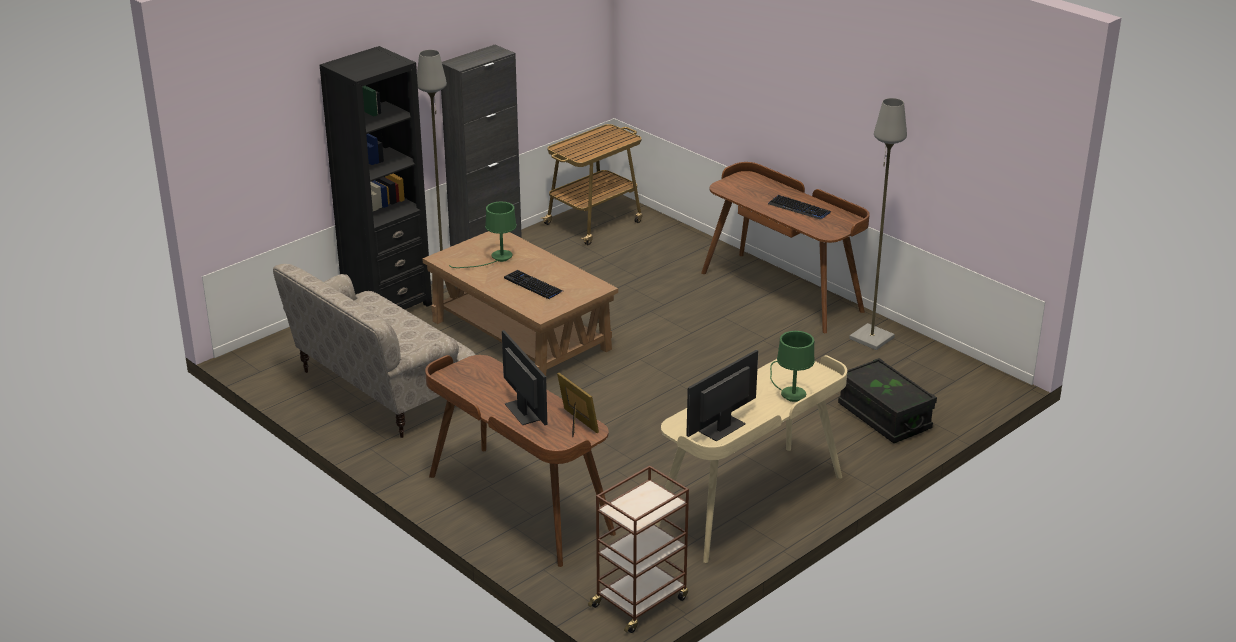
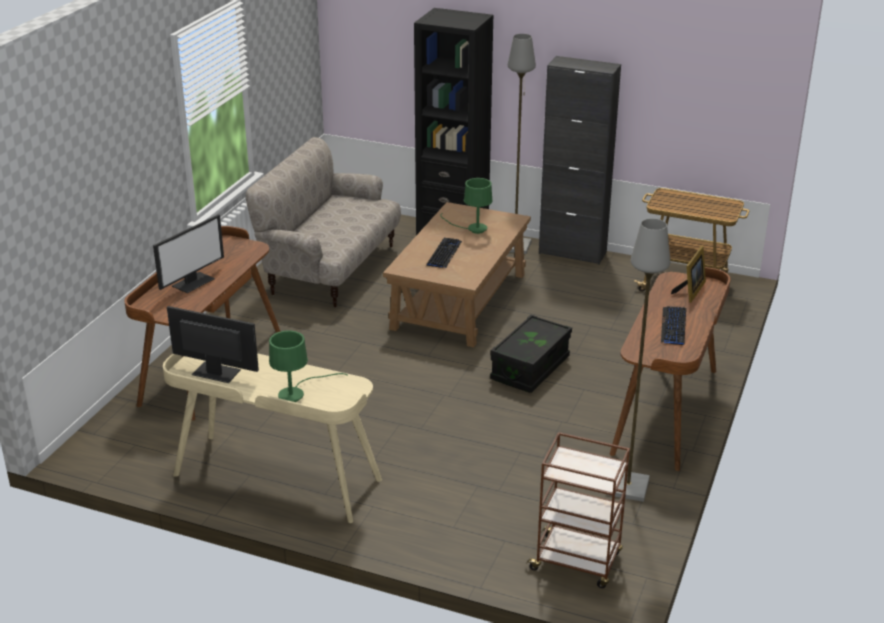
camera: 65 degrees right, 0 degrees up
(576, 424) = (185, 307): picture frame -> picture frame (690, 291)
(640, 601) = (105, 455): brown cart -> brown cart (577, 562)
(884, 417) = (479, 527): black storage box -> black storage box (530, 368)

